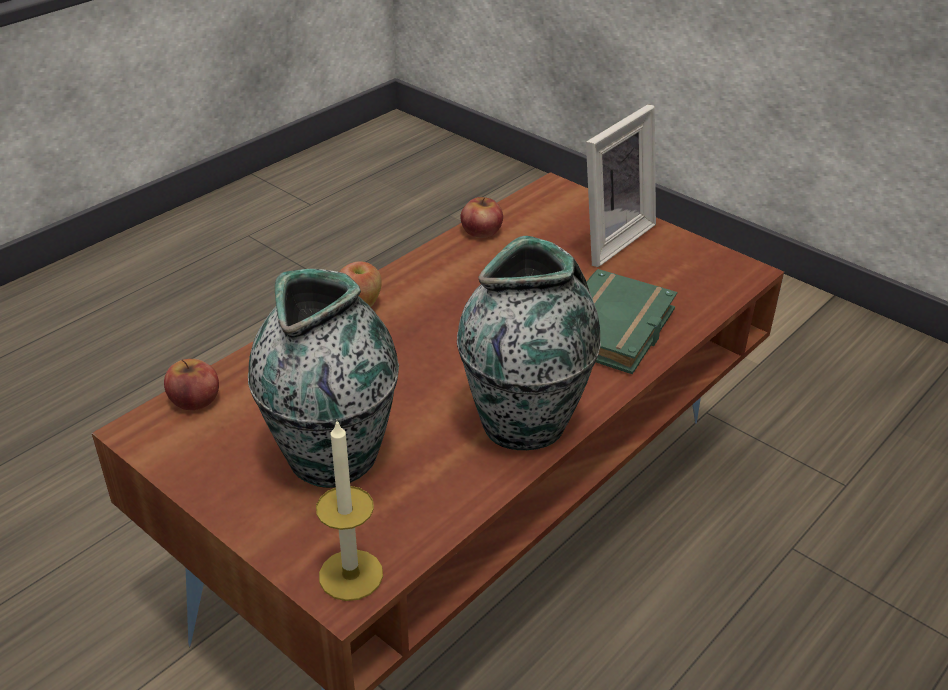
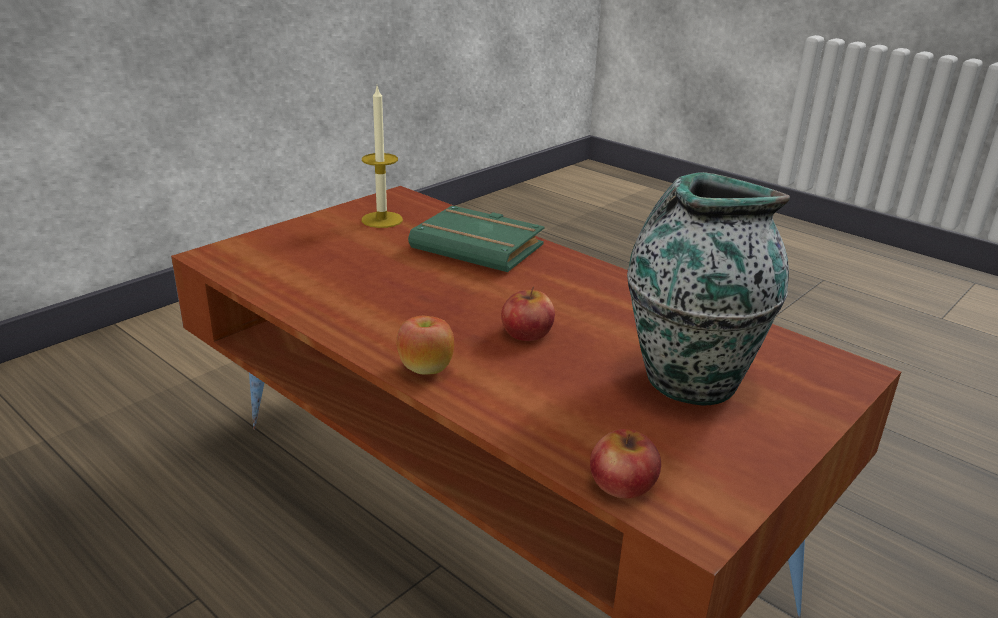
camera: 90 degrees left, 10 degrees down
(351, 575) = (833, 367): candle -> candle (382, 220)
(481, 230) = (284, 296): apple -> apple (527, 332)
(525, 422) = (612, 289): vase -> none
(608, 238) = (326, 238): picture frame -> none

